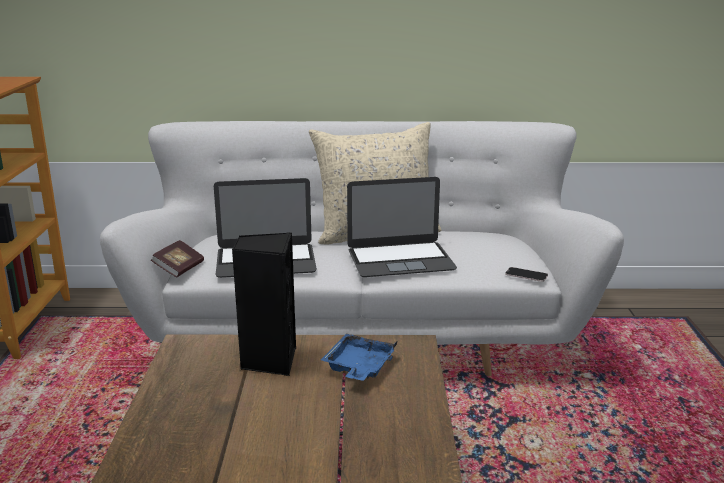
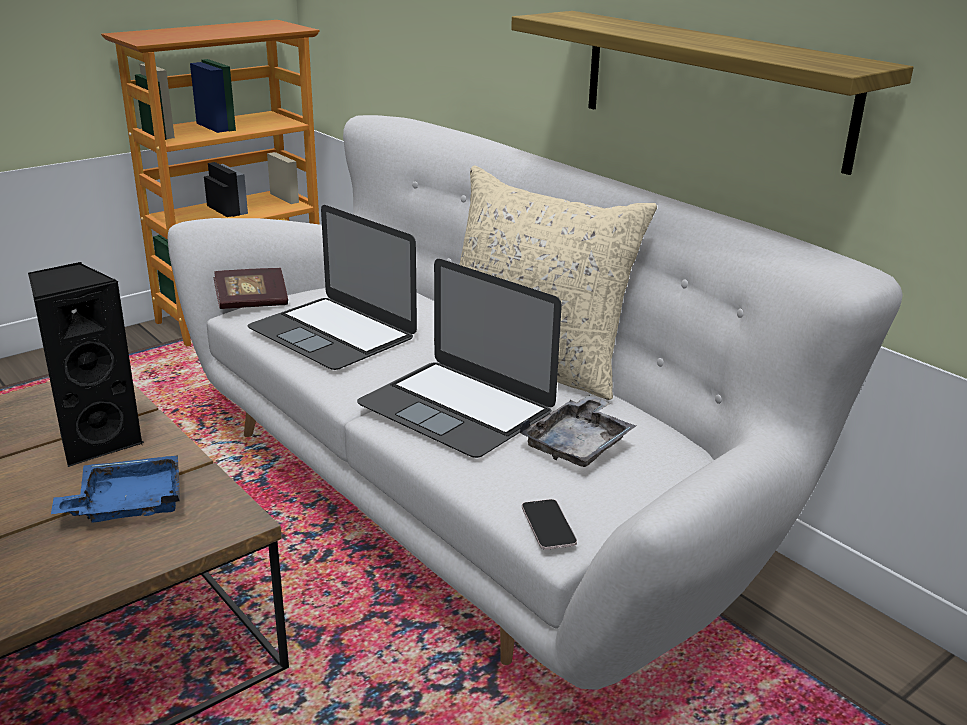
camera: 50 degrees right, 5 degrees up
(417, 58) = (712, 86): none -> shelf
(472, 249) = (579, 445): none -> grey tray

